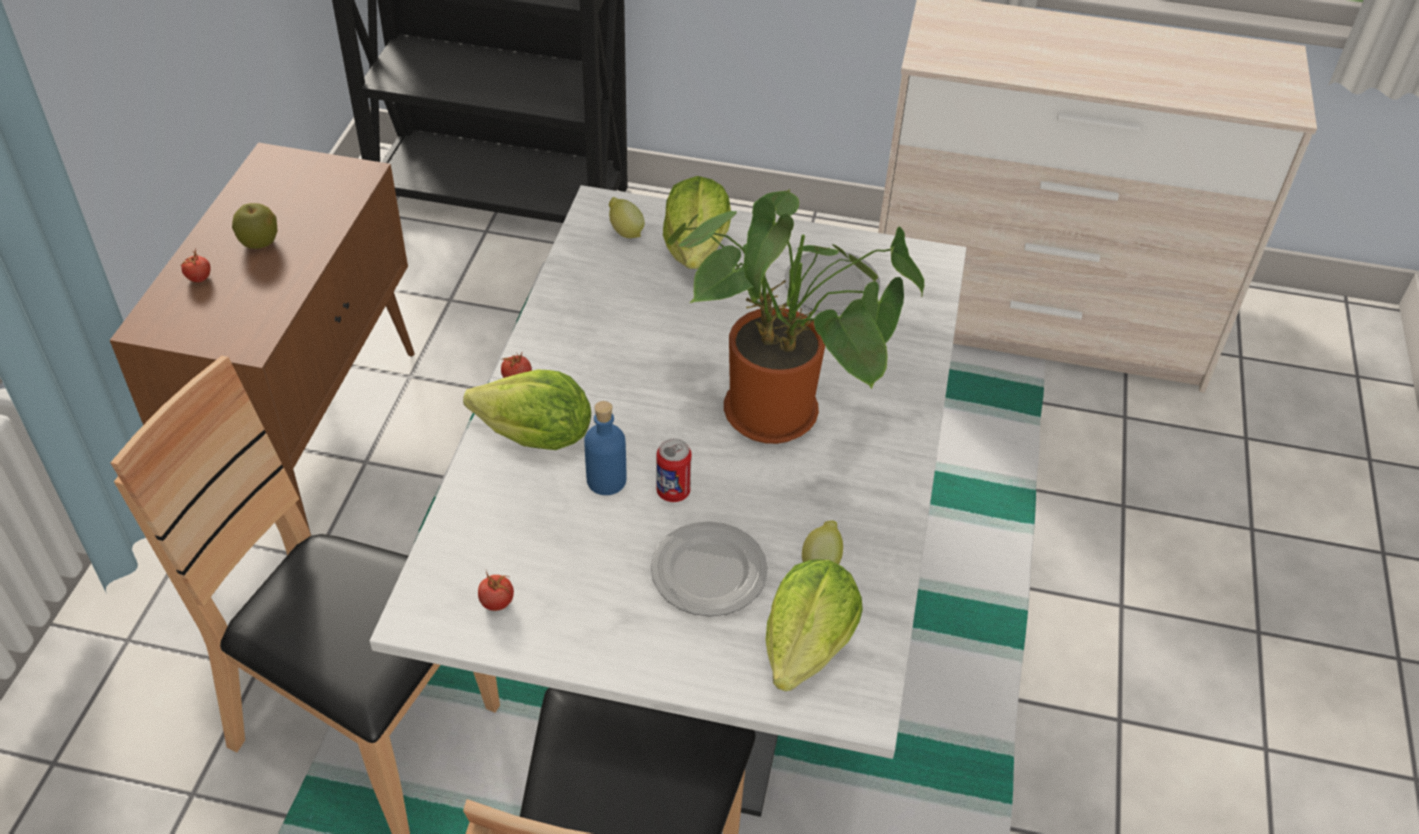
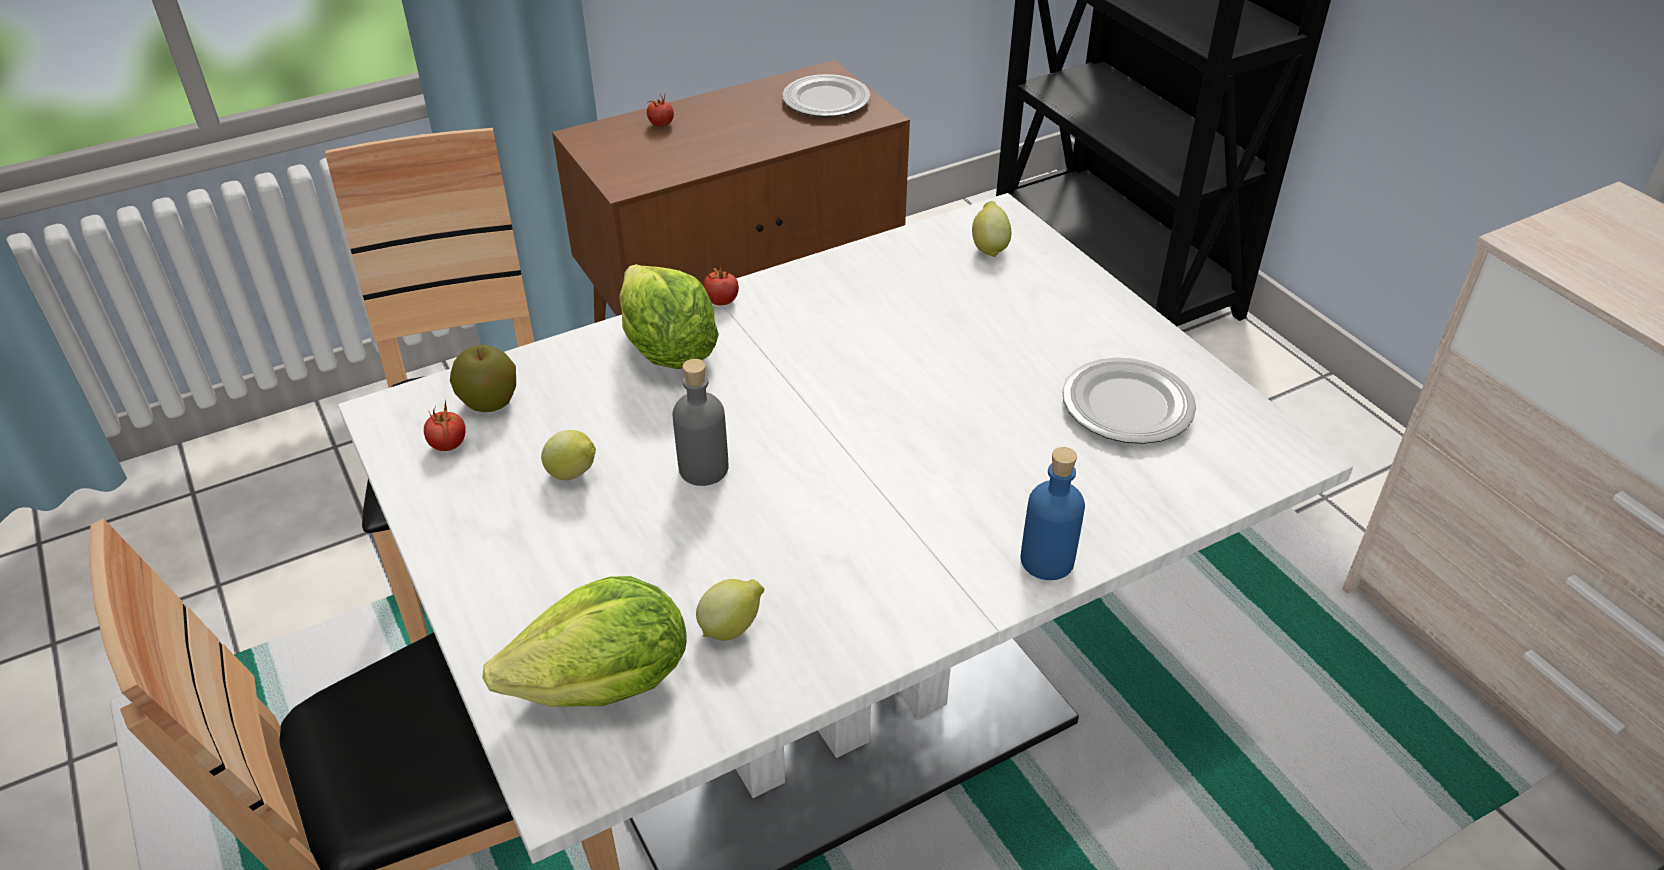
camera: 50 degrees right, 5 degrees down
(259, 242) = (734, 123): apple -> apple (490, 402)
(606, 480) = (667, 420): blue bottle -> blue bottle (1047, 560)
(606, 555) = (574, 475): none -> lemon
(673, 491) = (703, 469): can -> grey bottle
(696, 248) = (1036, 296): lettuce -> none
(709, 574) = (625, 555): plate -> plate (825, 101)
(782, 416) = (897, 480): potted plant -> none

